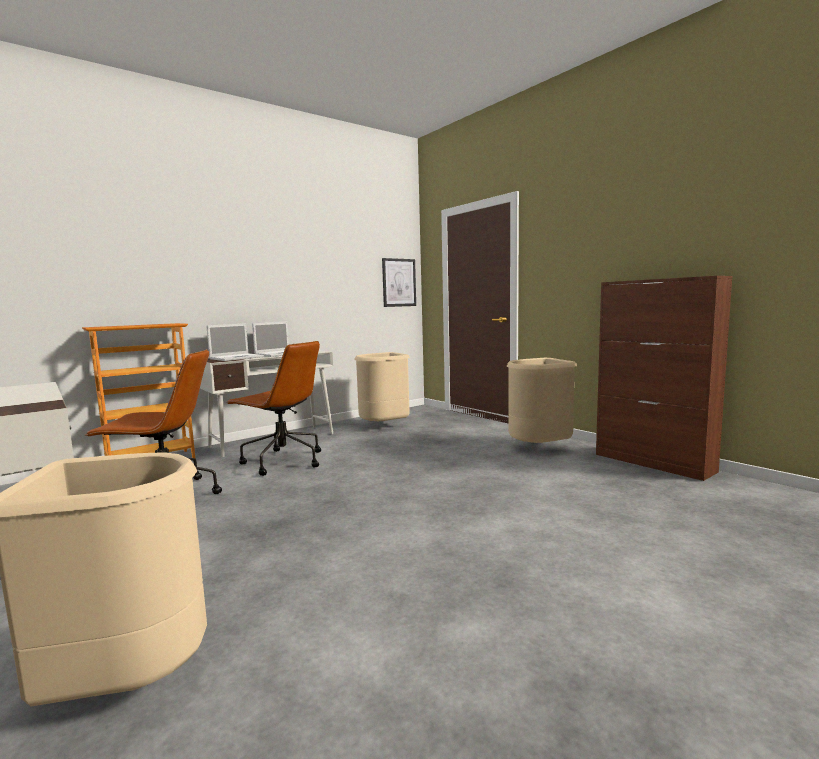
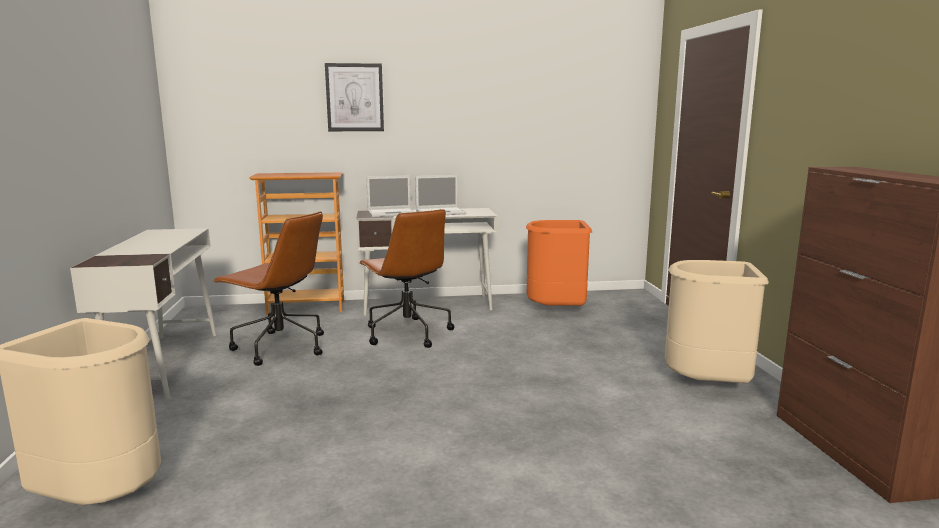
camera: 30 degrees right, 5 degrees up
(384, 426) = (557, 311): beige trash can -> orange trash can
(399, 282) = (619, 128): picture -> picture (354, 97)

